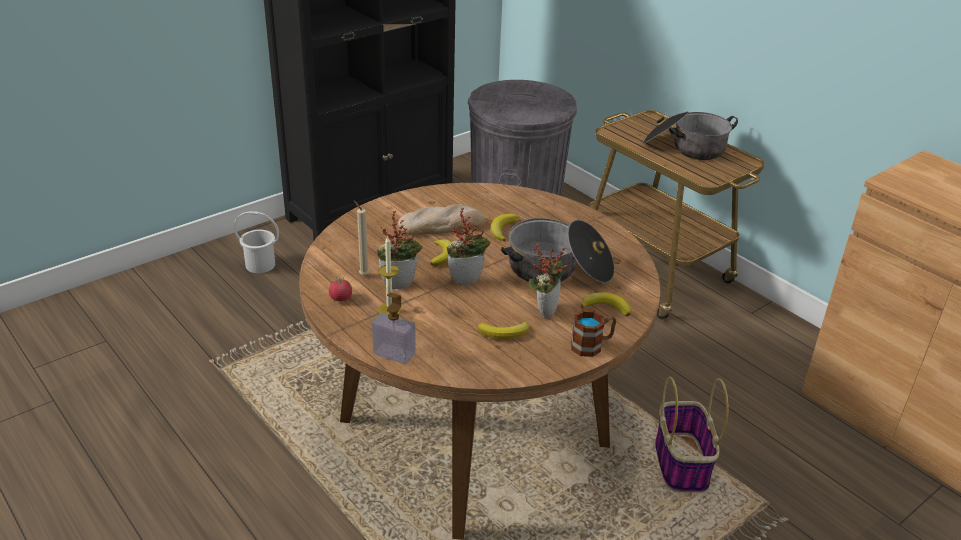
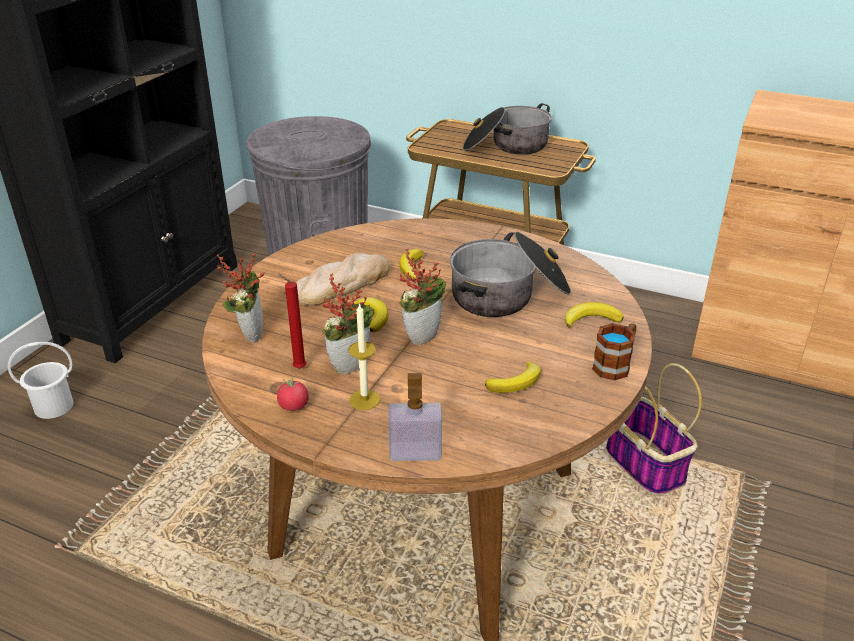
camera: 25 degrees left, 0 degrees up
(363, 274) = (297, 368): beige candle -> red candle
(545, 309) = (533, 341): potted plant -> potted plant (249, 333)

